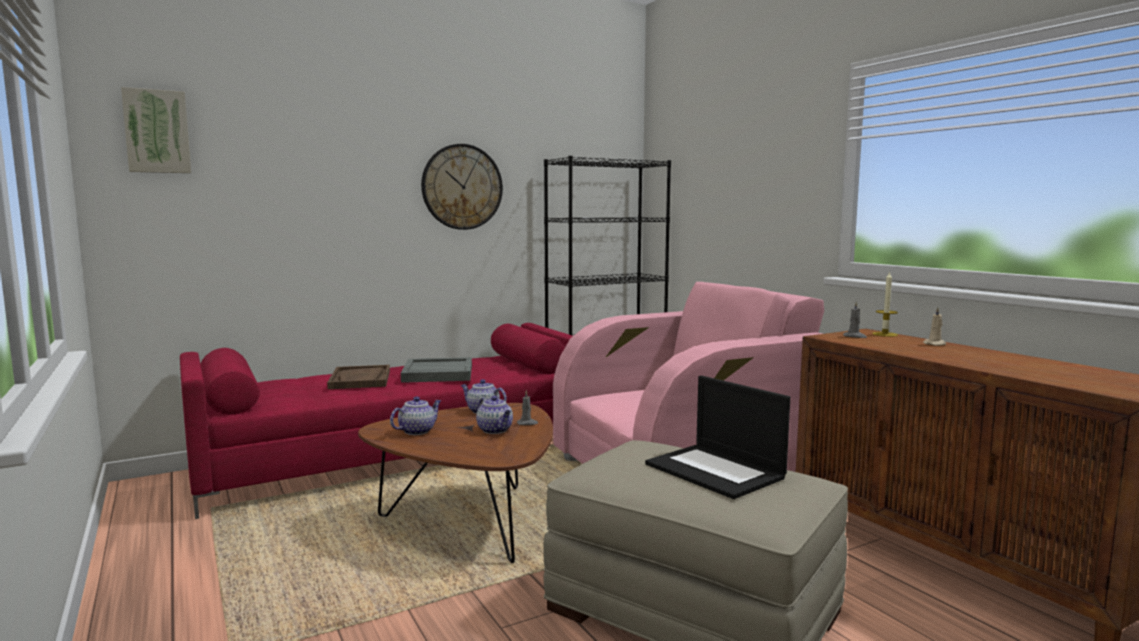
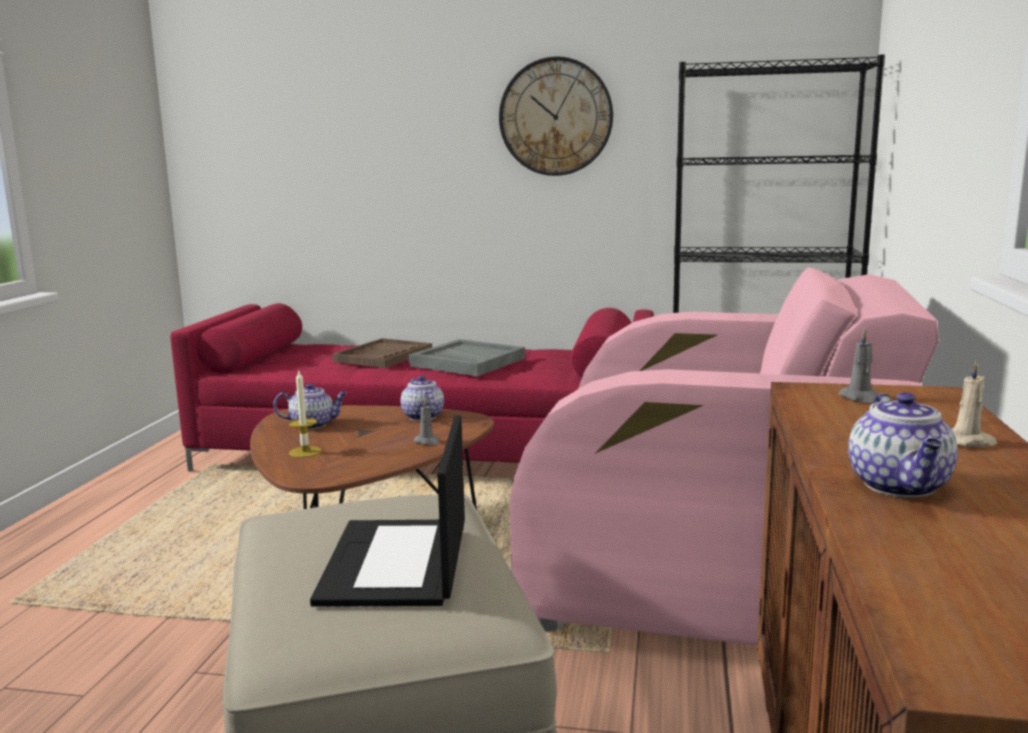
camera: 40 degrees right, 5 degrees up
(157, 131) = (224, 73): picture -> none
(495, 430) = (378, 442): teapot -> teapot (900, 486)
(885, 334) = (945, 404): candle -> candle (305, 452)

